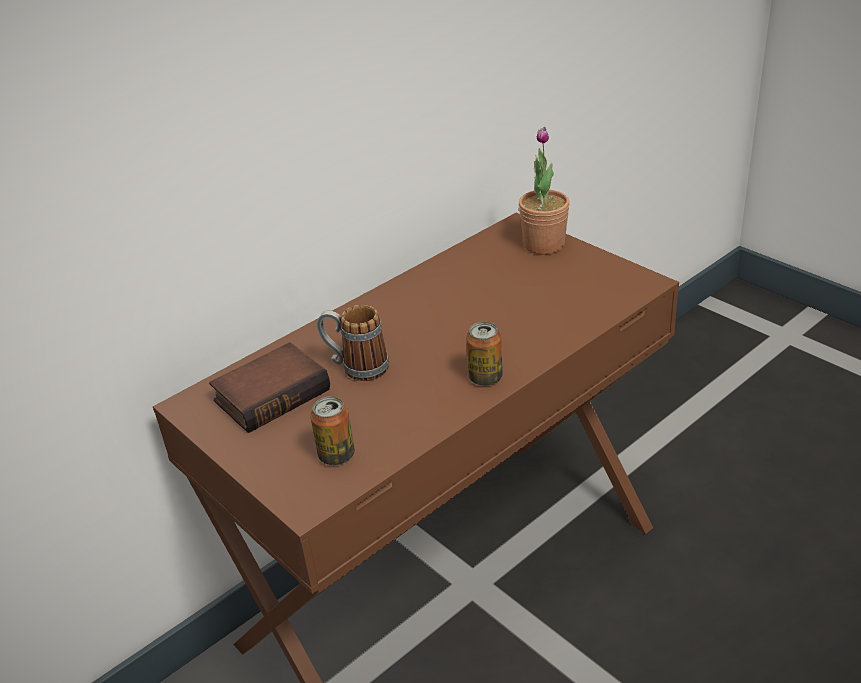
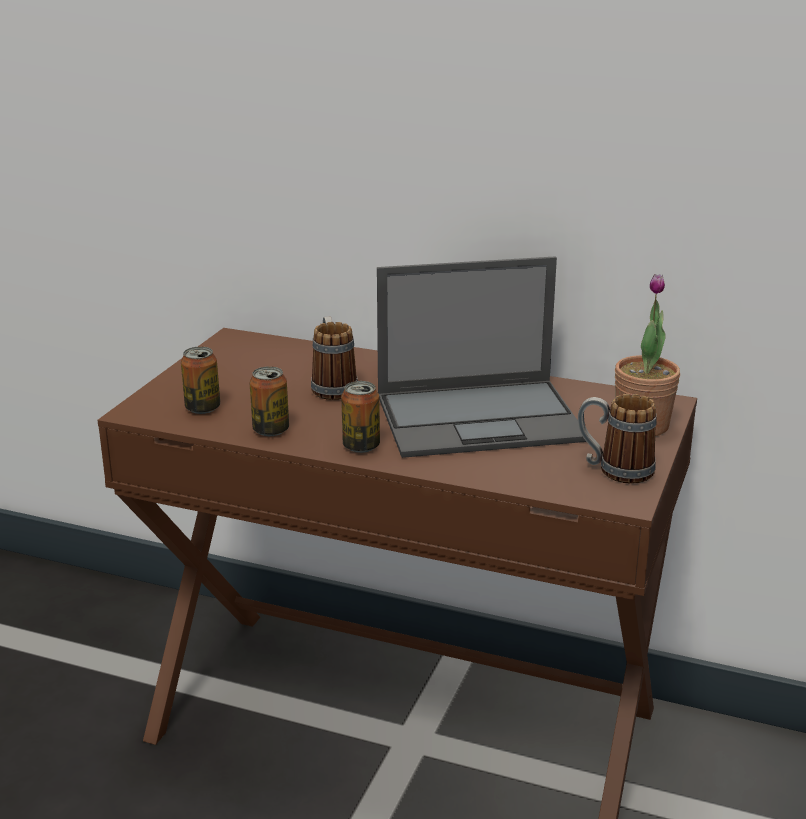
camera: 60 degrees right, 10 degrees down
(272, 393) = (269, 363): book -> none
(417, 421) = (270, 430): none -> can
(479, 307) = (481, 418): none -> laptop
(602, 274) = (614, 470): none -> mug

